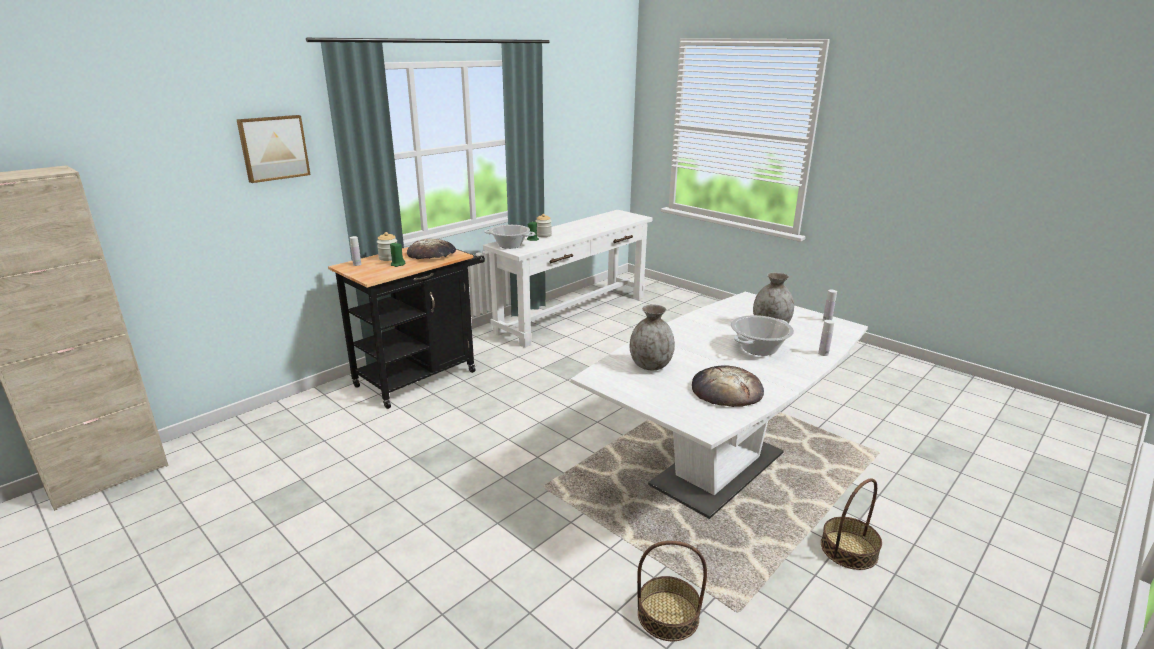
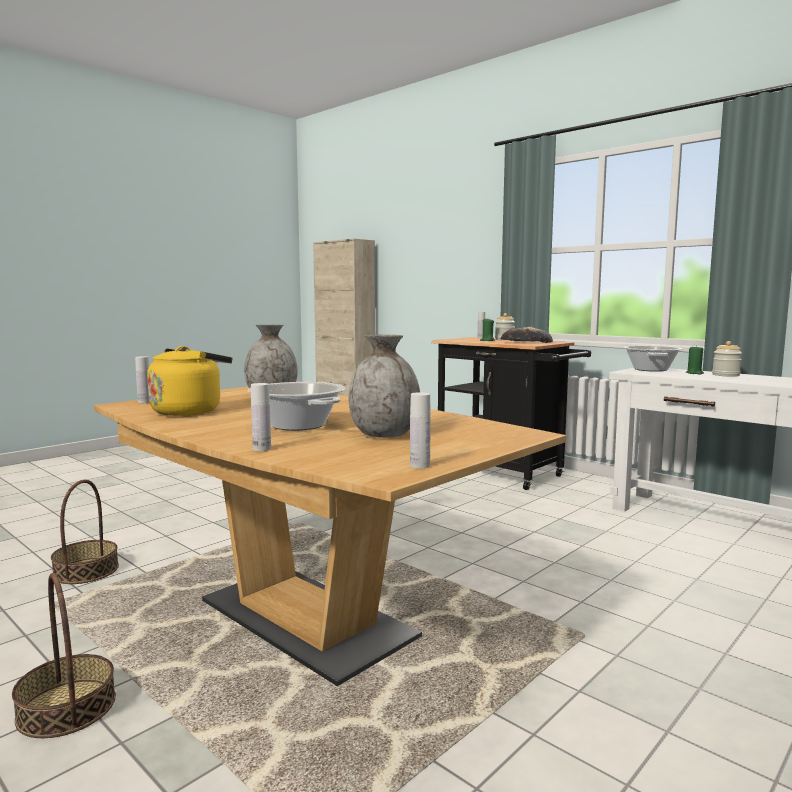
camera: 90 degrees right, 15 degrees down
(273, 148) = (473, 235): picture -> none
(690, 419) = (144, 402): none -> white bottle
(718, 469) = (306, 619): white dining table -> brown dining table
(726, 390) = (189, 411): bread -> yellow kettle

